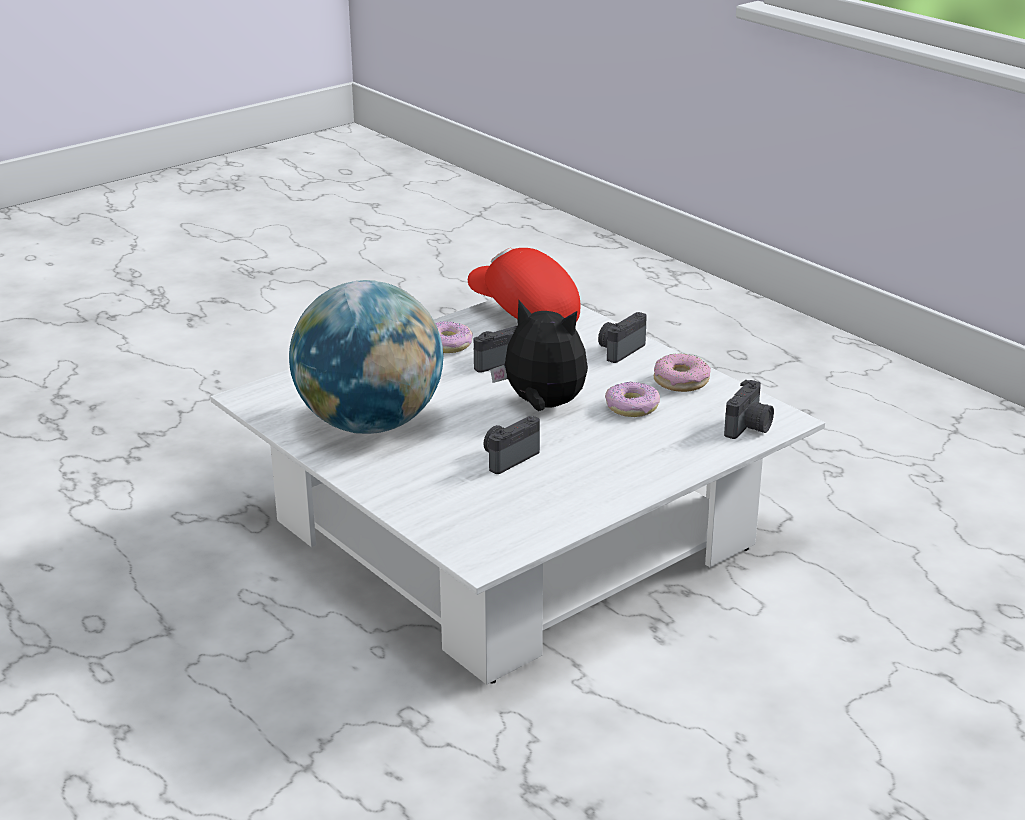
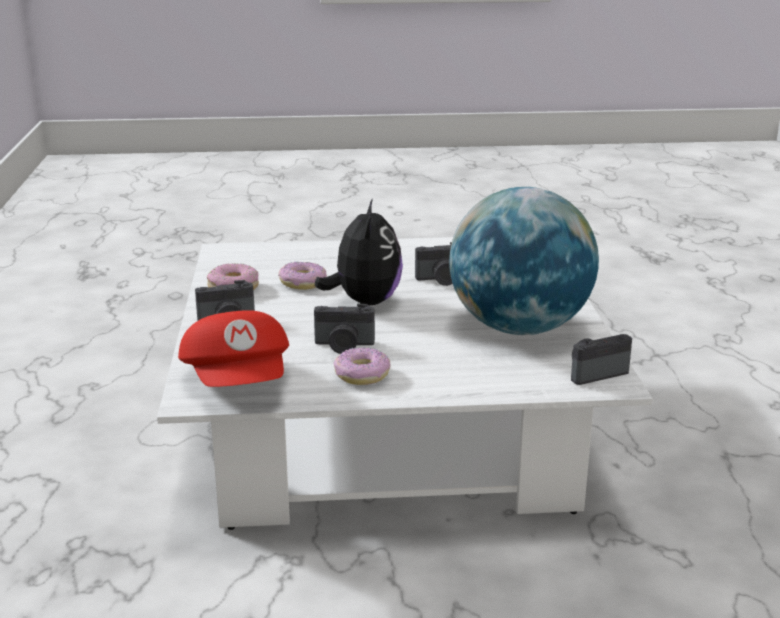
camera: 145 degrees left, 5 degrees down
(543, 406) = (364, 301): plush toy -> plush toy turned 150 degrees counterclockwise
(749, 427) = (253, 252): camera -> camera (594, 372)

